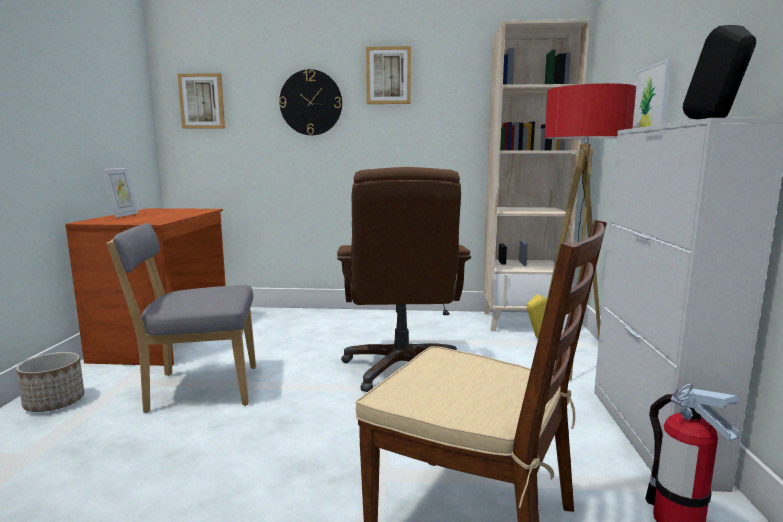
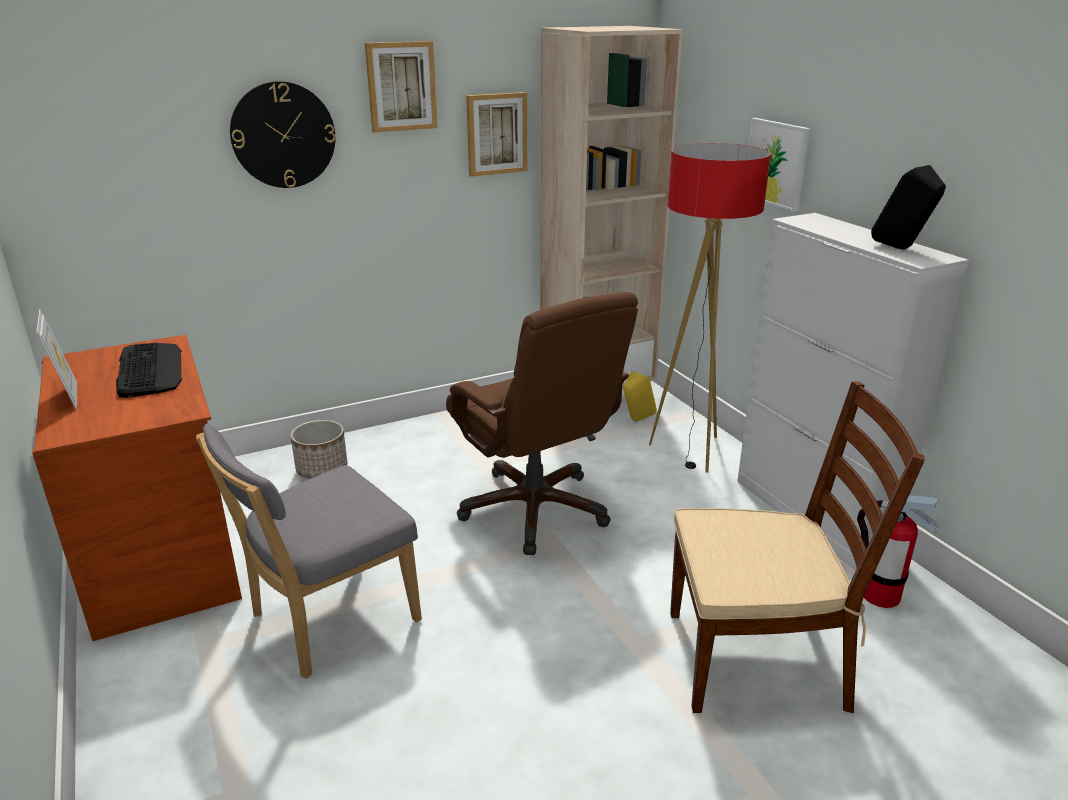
camera: 30 degrees left, 15 degrees up
(55, 402) = (152, 714): planter -> planter (322, 469)
(177, 213) = (150, 370): none -> keyboard
(202, 101) = (81, 145): picture -> picture (496, 134)

